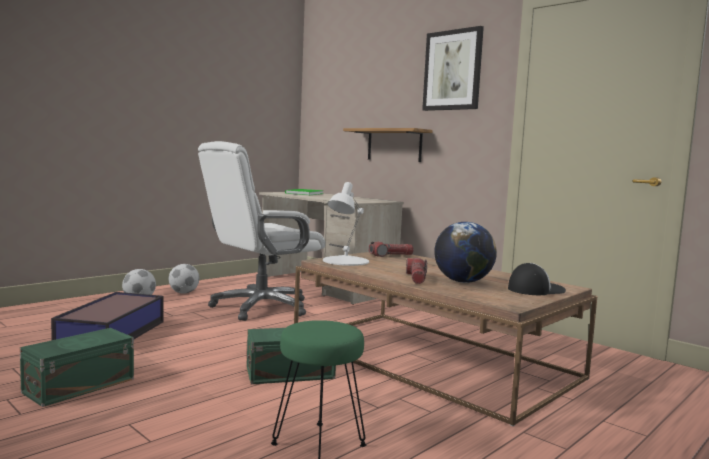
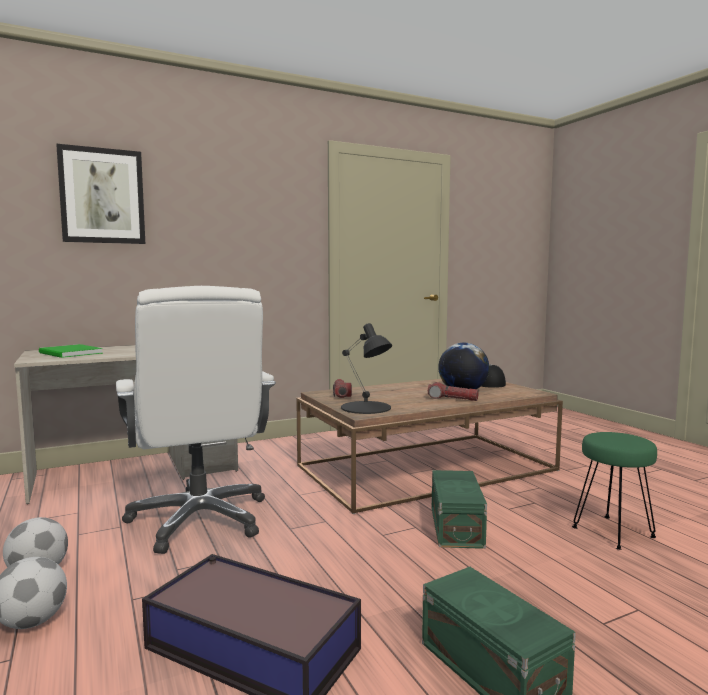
camera: 70 degrees left, 0 degrees up
(345, 261) = (366, 408): white table lamp -> black table lamp
(394, 145) = (186, 275): shelf -> none
(453, 70) = (260, 196): picture -> picture (102, 196)

